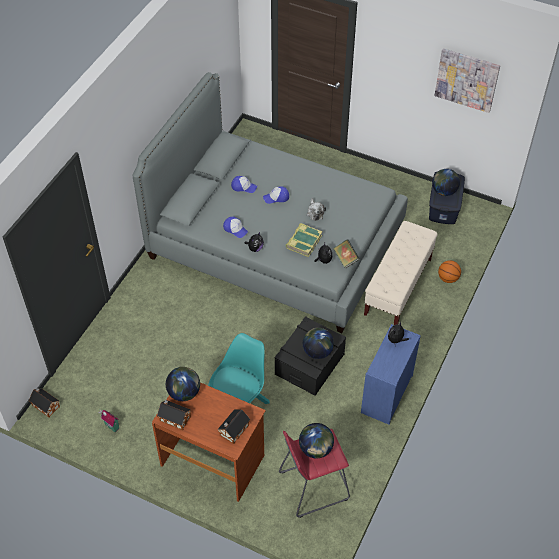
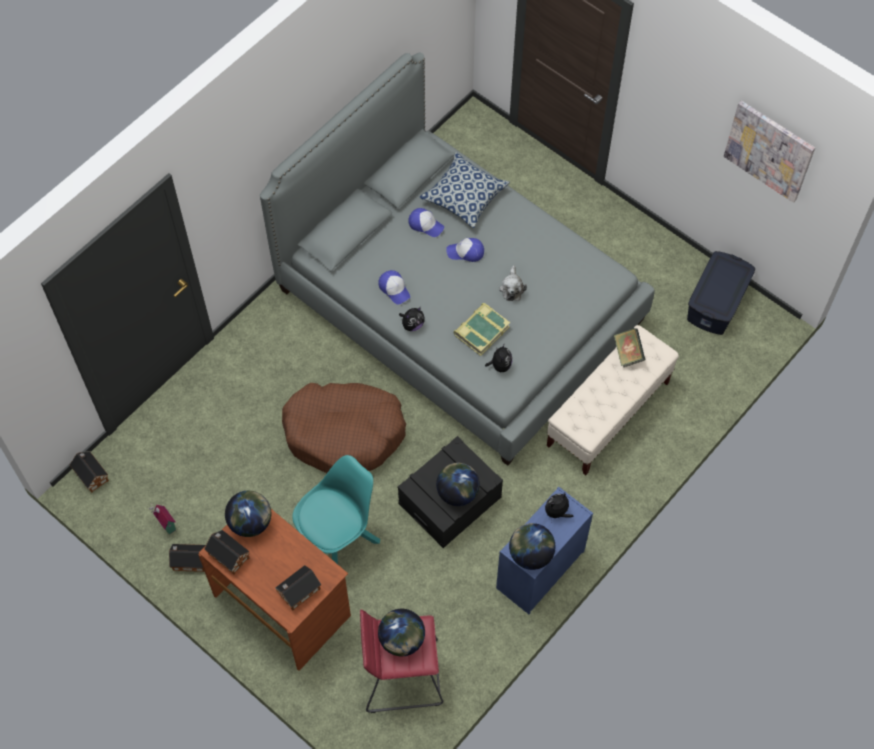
camera: 15 degrees right, 10 degrees up
(134, 446) = (188, 560): none -> toy house
(222, 337) = (344, 433): none -> brown dog bed
(264, 165) = (464, 196): none -> pillow
(346, 259) = (531, 370): book -> book (628, 353)
(443, 191) = (716, 286): globe -> globe (530, 554)
(448, 278) = (683, 418): basketball -> none

